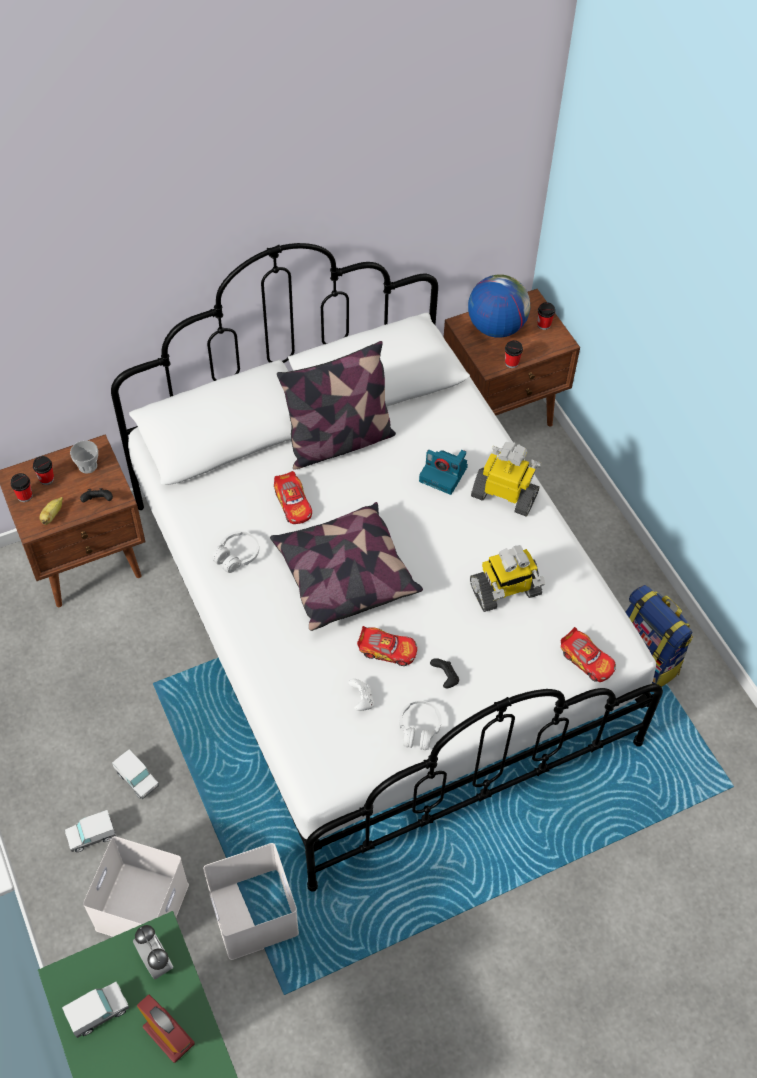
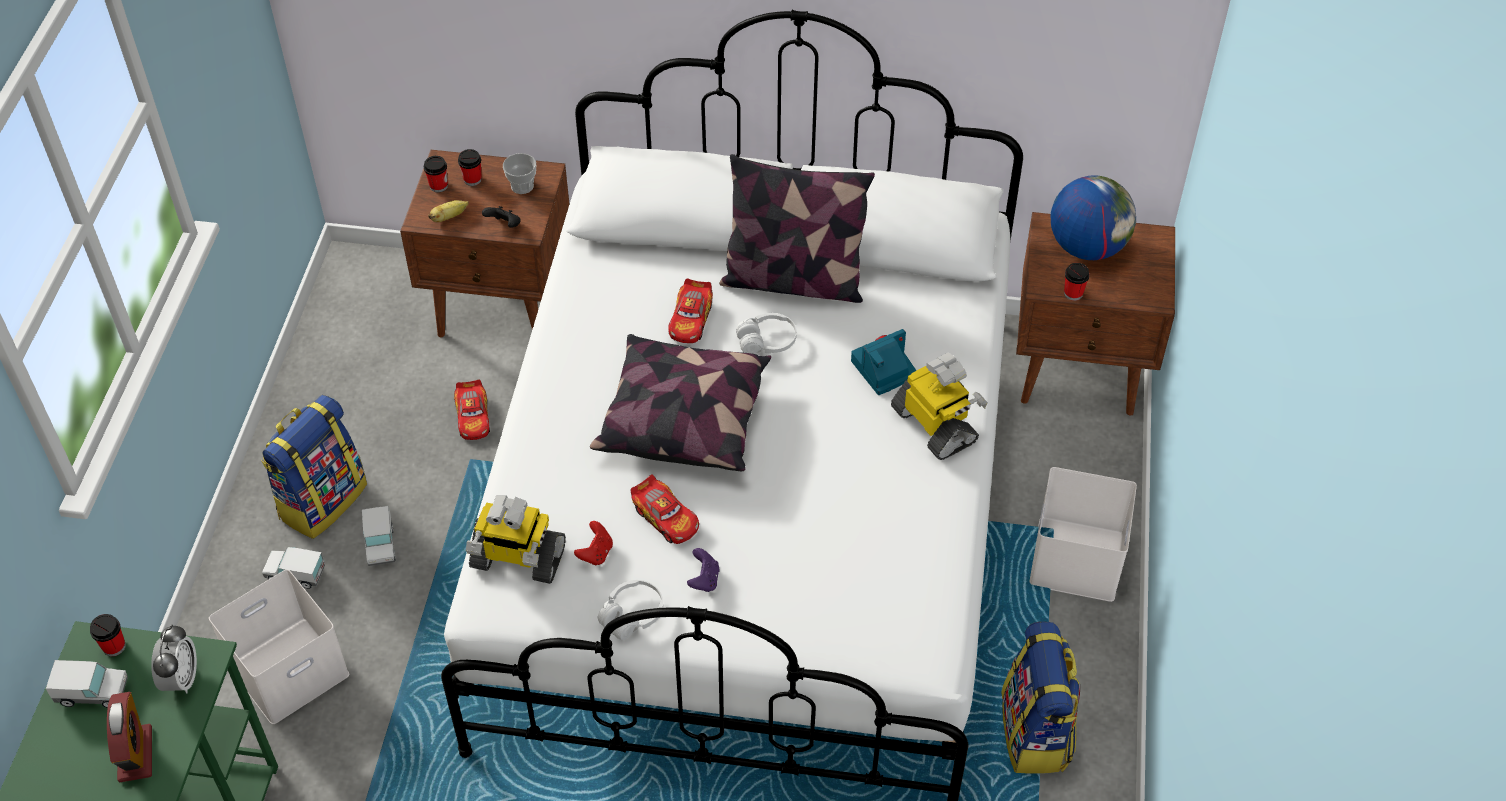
camera: 35 degrees right, 5 degrees down
(67, 772) = (322, 500): none -> backpack
(237, 556) = (589, 342): white headphones -> white headphones (767, 341)
(252, 912) = (387, 741): white storage box -> white storage box (1074, 557)
(361, 700) = (596, 553): white game controller -> red game controller
(444, 474) = (883, 370): camera -> camera turned 90 degrees clockwise
(445, 678) = (704, 580): black game controller -> purple game controller
(505, 591) = (848, 526): toy robot -> toy robot (517, 558)
(544, 325) = (1149, 270): cup -> cup (114, 646)
(587, 660) = (881, 649): toy car -> toy car (473, 417)

